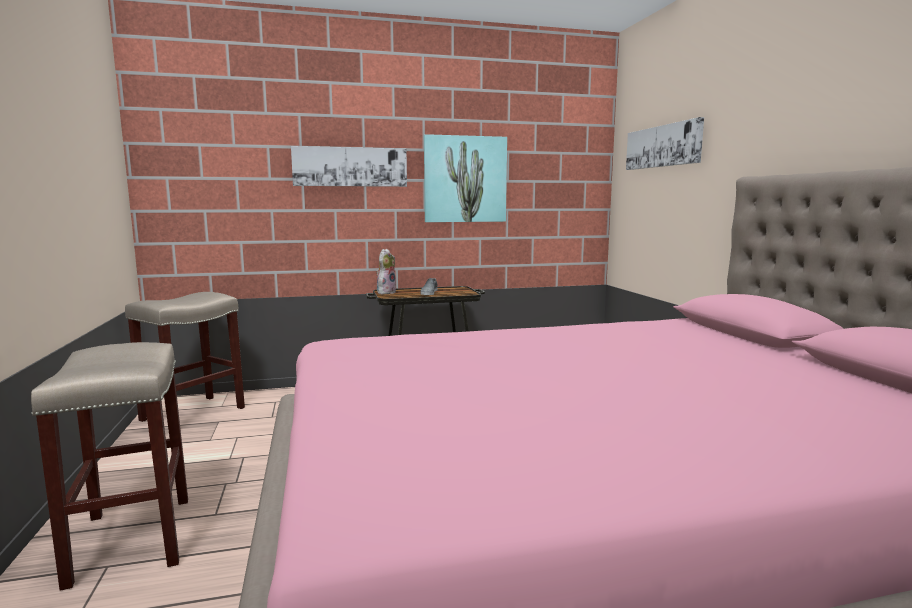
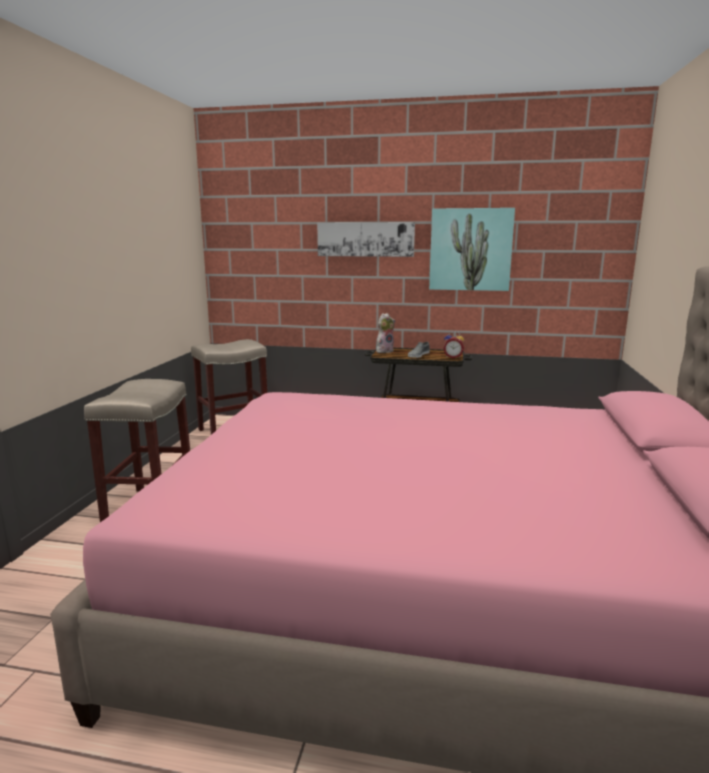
camera: 25 degrees right, 5 degrees up
(467, 292) = (453, 357): none -> alarm clock
(663, 146) = (671, 219): picture -> none

